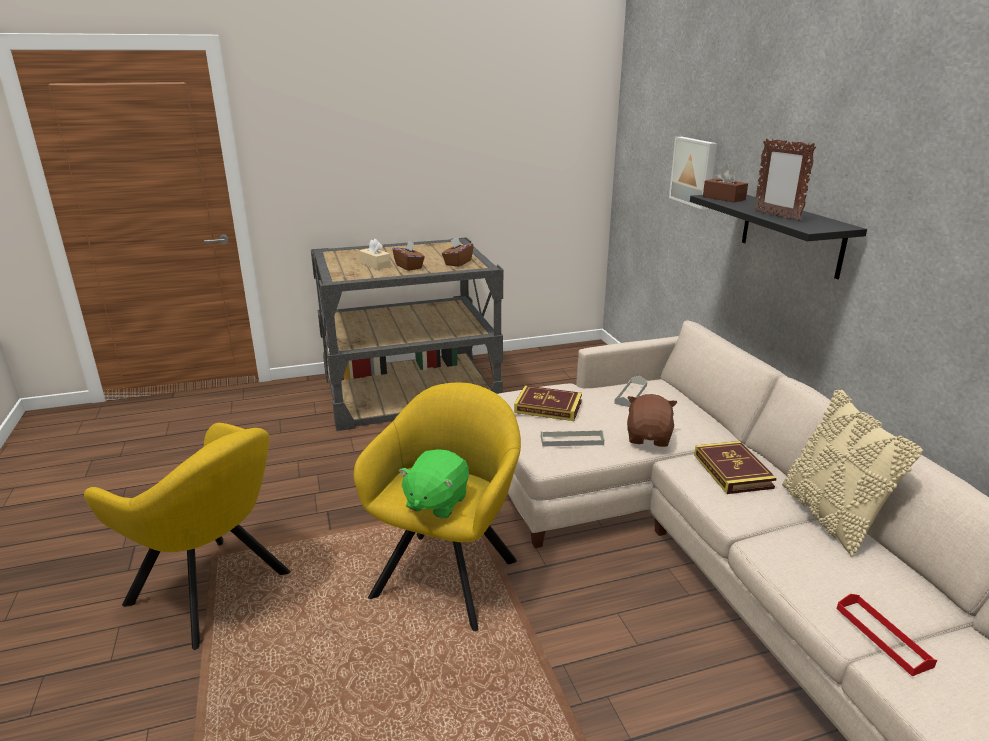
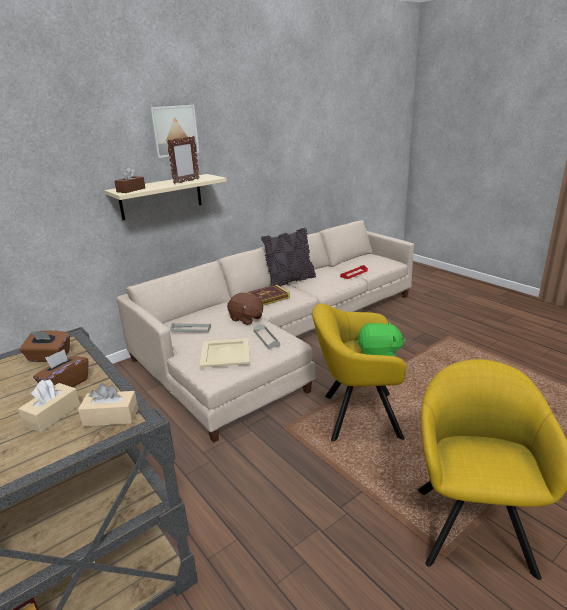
camera: 110 degrees left, 0 degrees up
(349, 274) = (111, 417): none -> beige tissue box
(548, 407) = (225, 353): book -> beige tray
(649, 437) = (246, 318): brown plush toy -> brown plush toy turned 135 degrees counterclockwise
(694, 172) = (40, 193): picture -> picture (173, 130)
(791, 234) = (161, 196): black shelf -> beige shelf
(830, 517) = (290, 281): beige pillow -> black pillow

